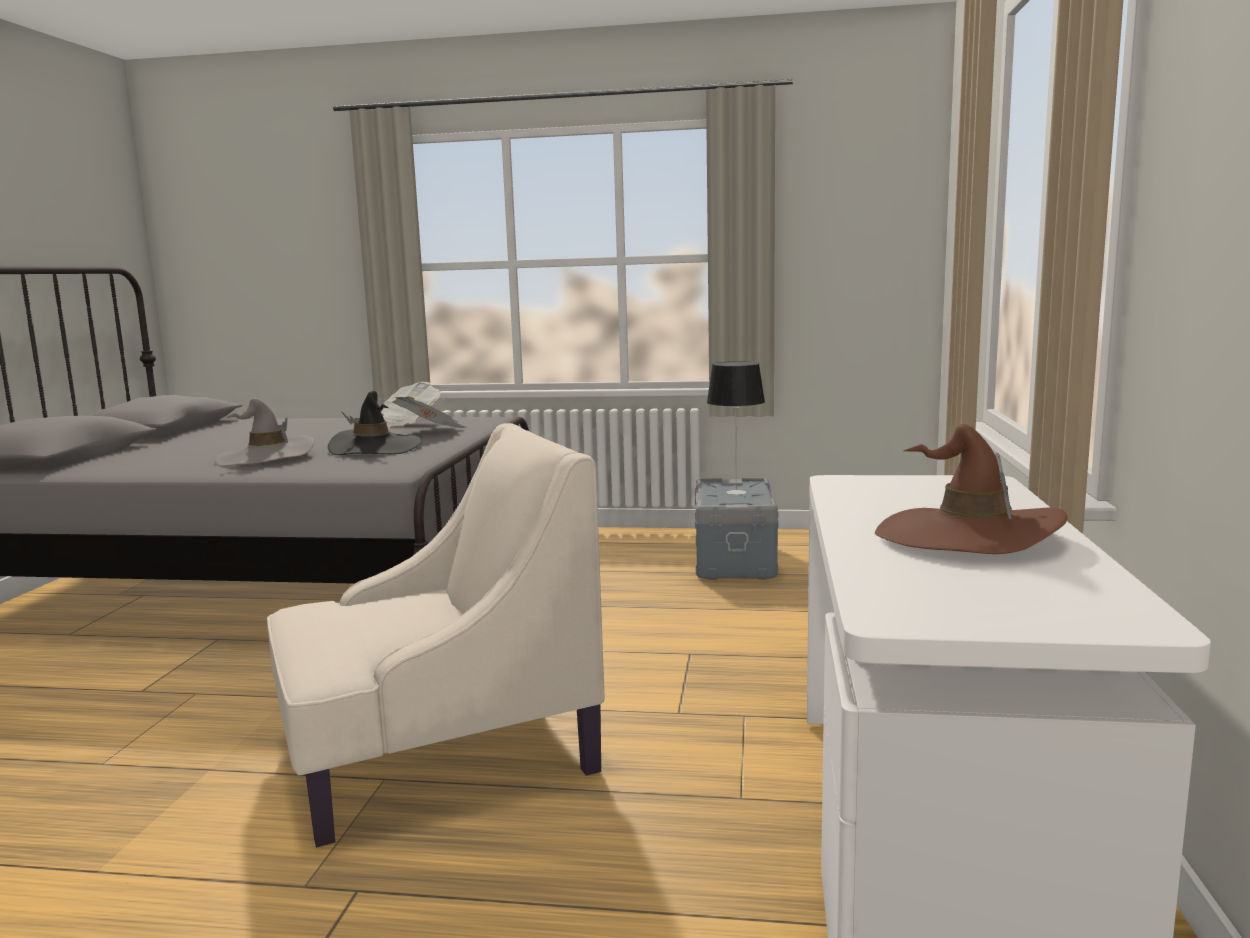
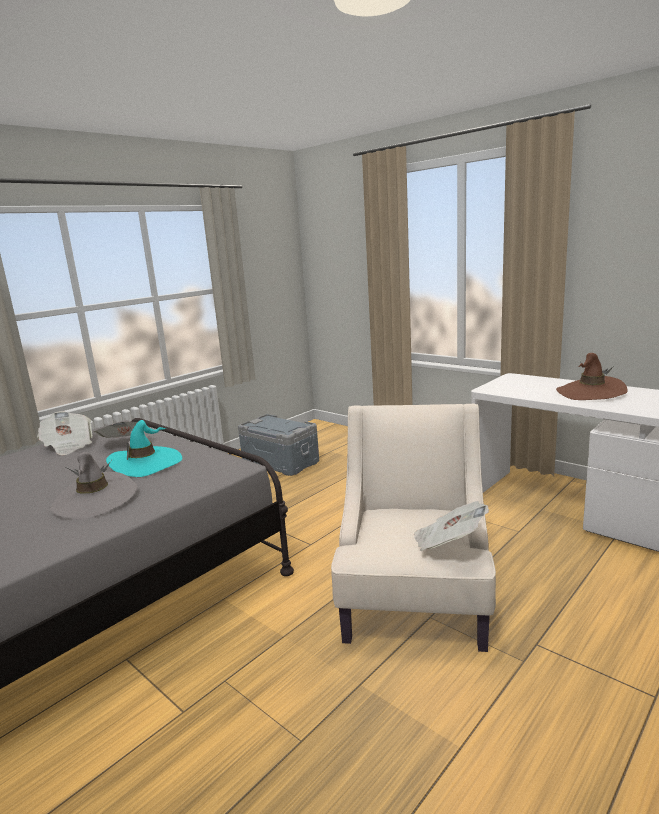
camera: 55 degrees left, 5 degrees up
(349, 643) = (448, 543): none -> newspaper
(375, 448) = (146, 463): black hat -> turquoise hat
(736, 492) = (276, 424): table lamp -> none

